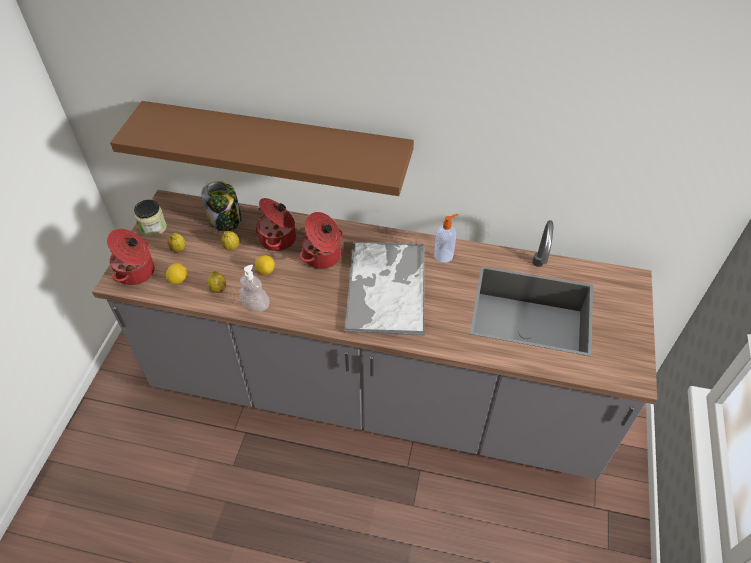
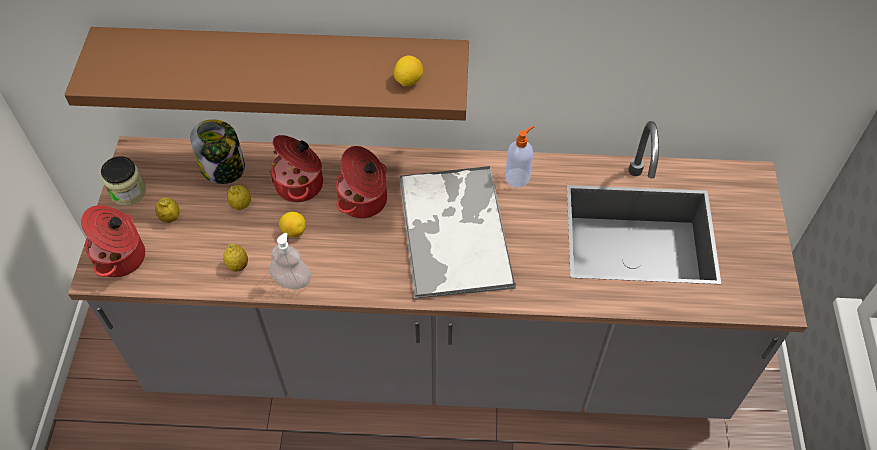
camera: 10 degrees left, 5 degrees up
(178, 280) = (181, 260): lemon -> lemon (408, 81)

